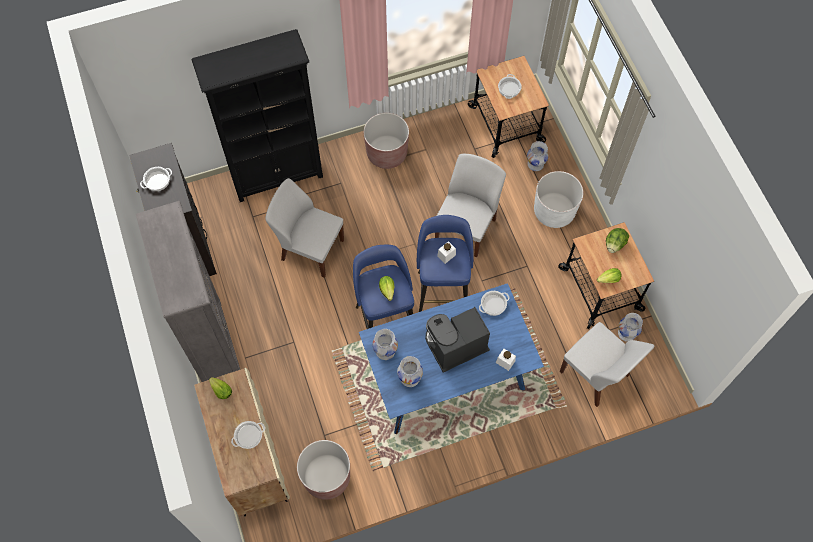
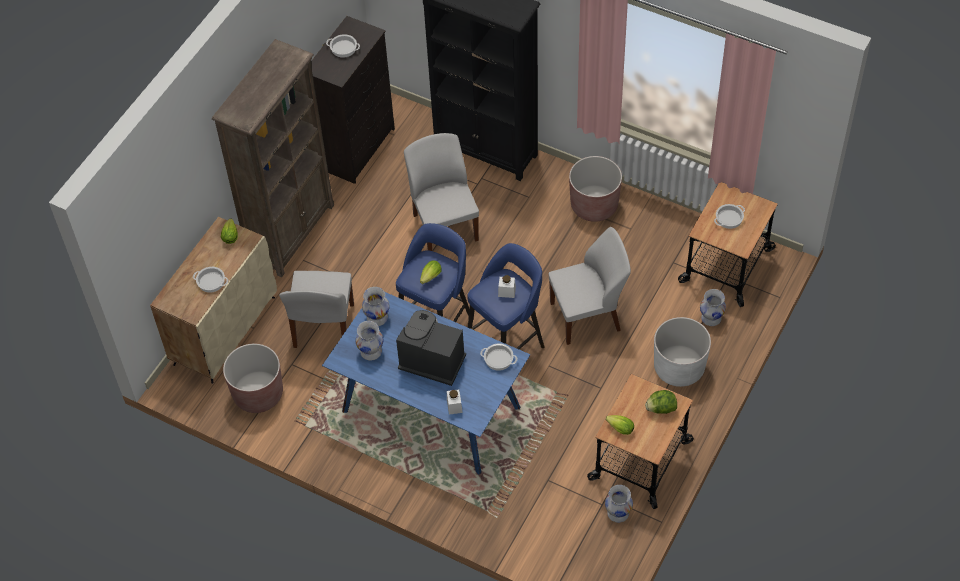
camera: 50 degrees right, 10 degrees down
(214, 346) = (292, 233): grey bookcase -> brown bookcase
(595, 375) = (550, 518): white chair -> white chair (323, 327)

